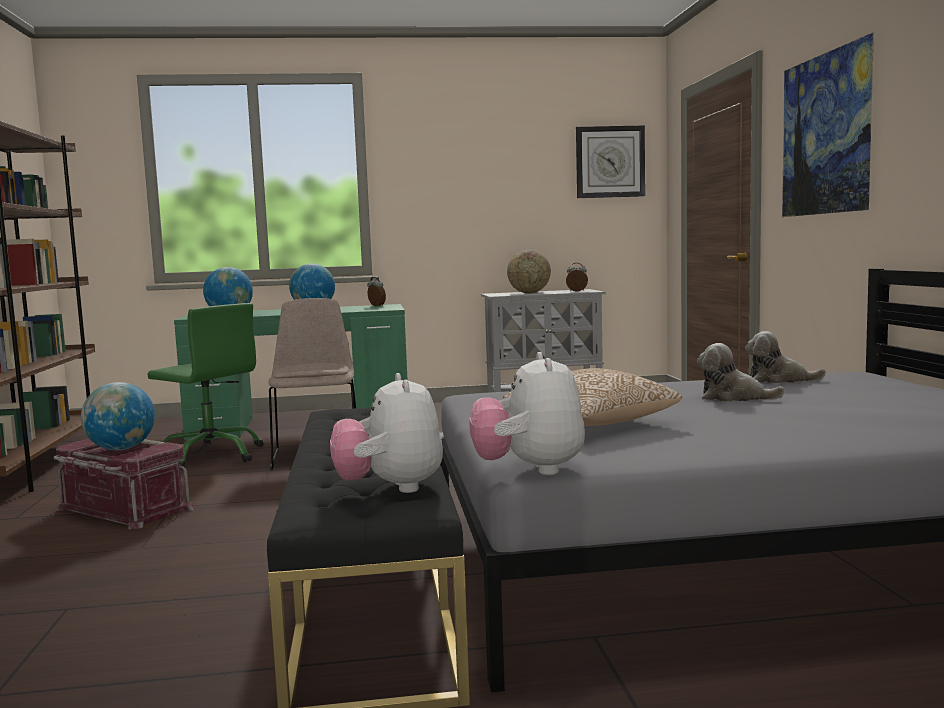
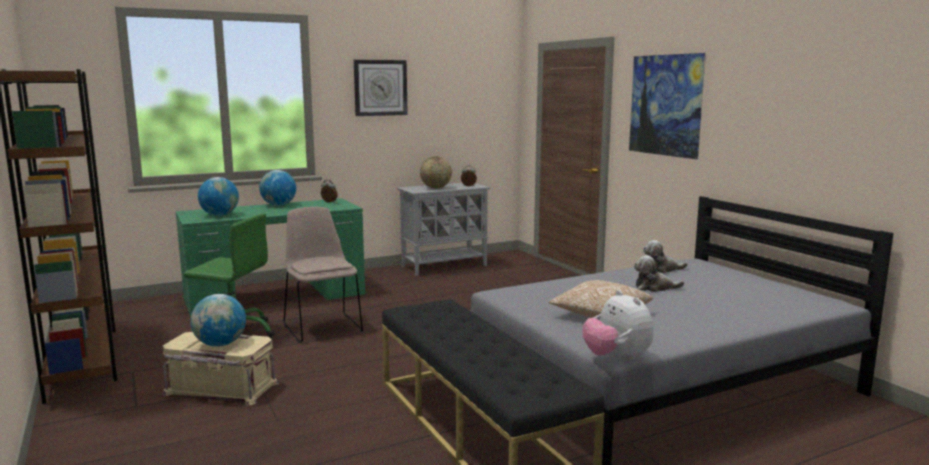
camera: 20 degrees left, 5 degrees up
(123, 509) = (220, 388): red storage box -> beige storage box
(390, 488) = (538, 375): plush toy -> none
(610, 162) = (485, 89): wall clock -> wall clock (380, 88)

